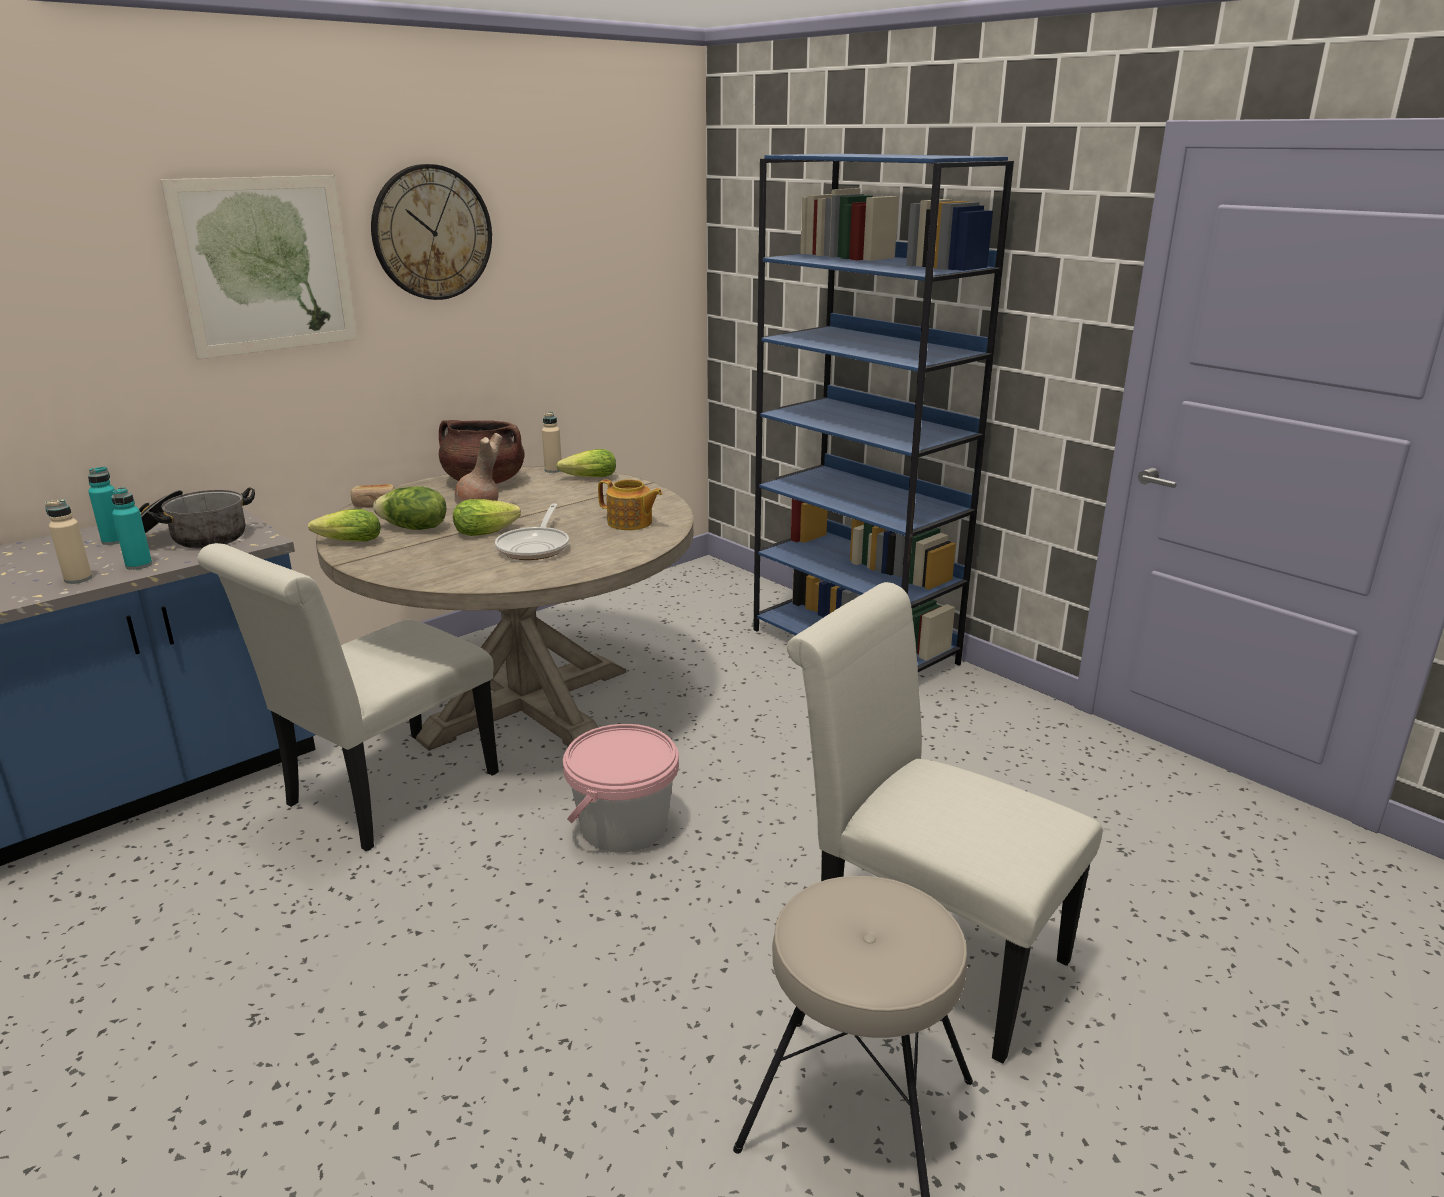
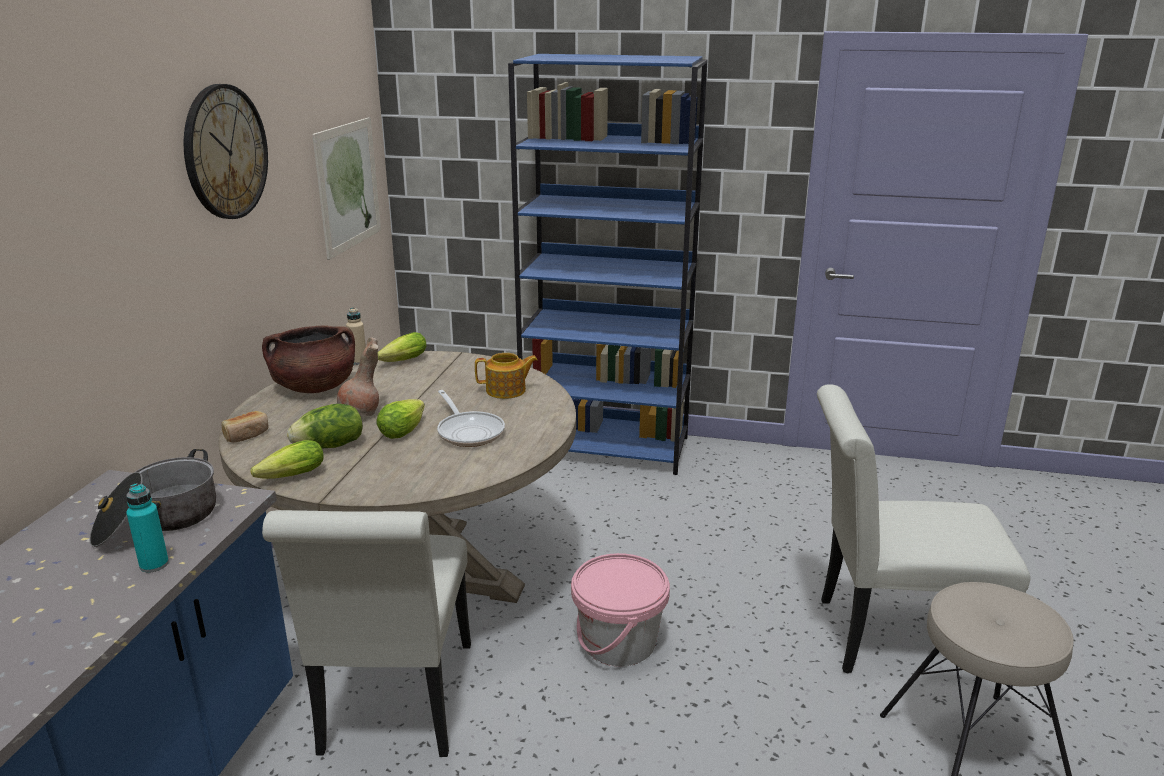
camera: 35 degrees left, 0 degrees up
(78, 579) = (111, 601): beige bottle -> none
(114, 541) = (66, 551): turquoise bottle -> none
(266, 265) = (111, 209): picture -> picture (348, 186)

